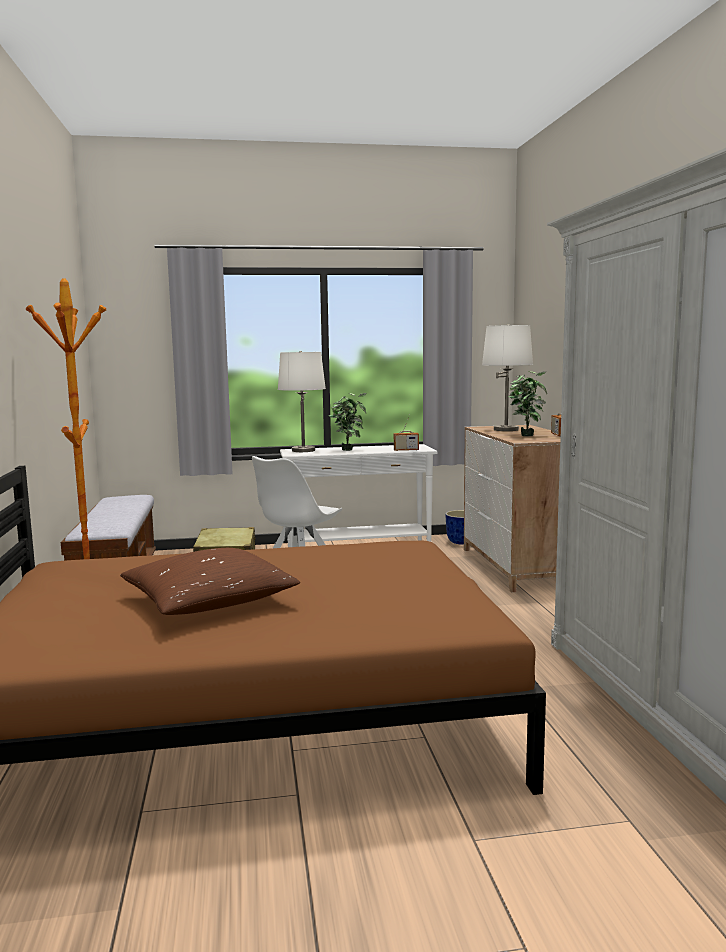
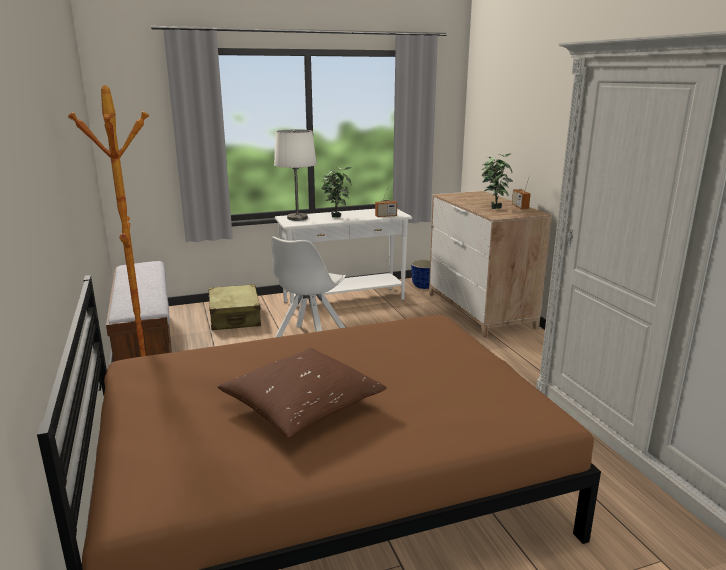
camera: 10 degrees left, 10 degrees up
(505, 429) = (470, 199): white table lamp -> none

